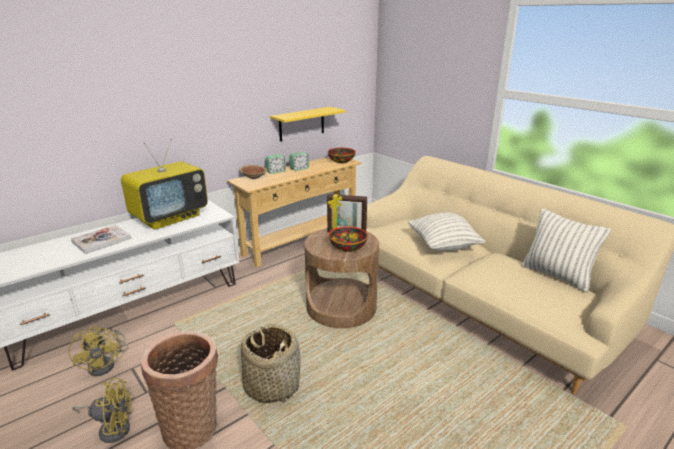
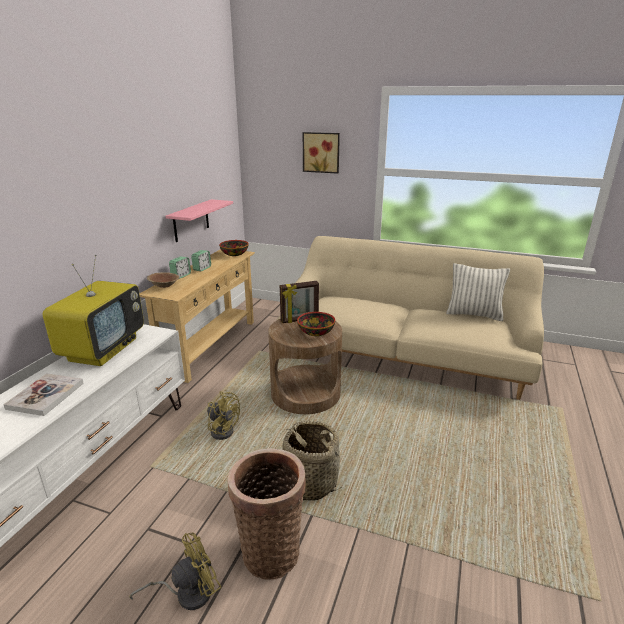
camera: 30 degrees left, 0 degrees up
(106, 364) = (111, 538): yellow fan -> yellow fan (222, 429)
(301, 123) = (191, 220): yellow shelf -> pink shelf
(443, 246) = (377, 312): pillow -> none
(445, 68) = (321, 152): none -> picture

